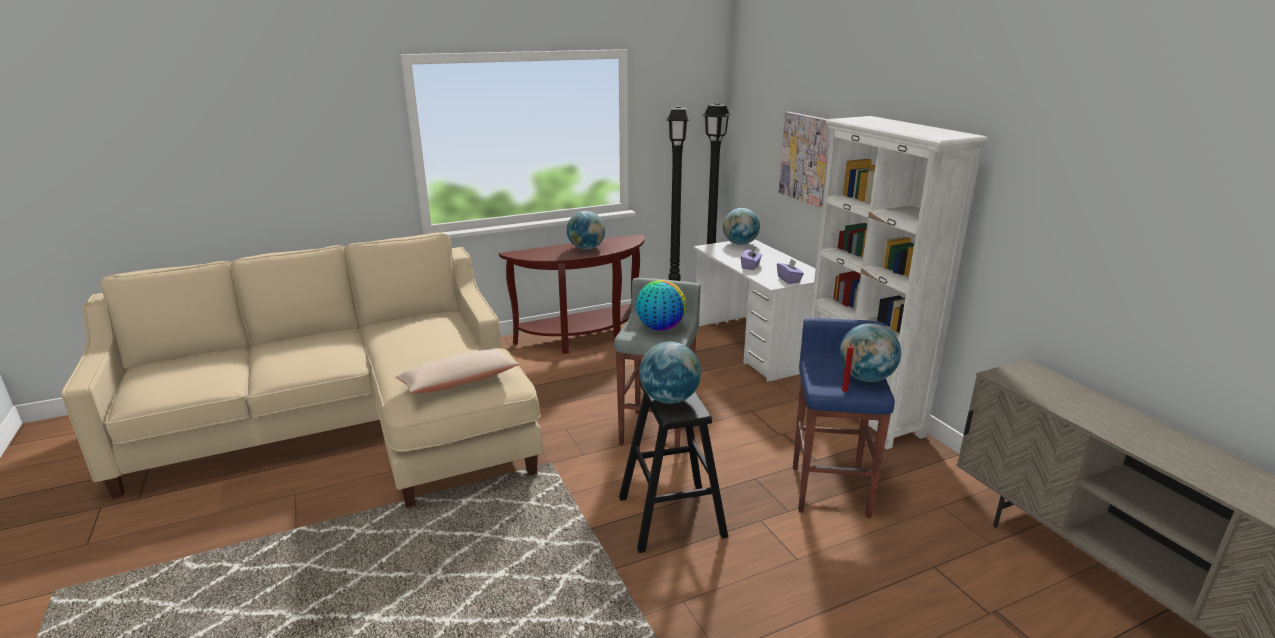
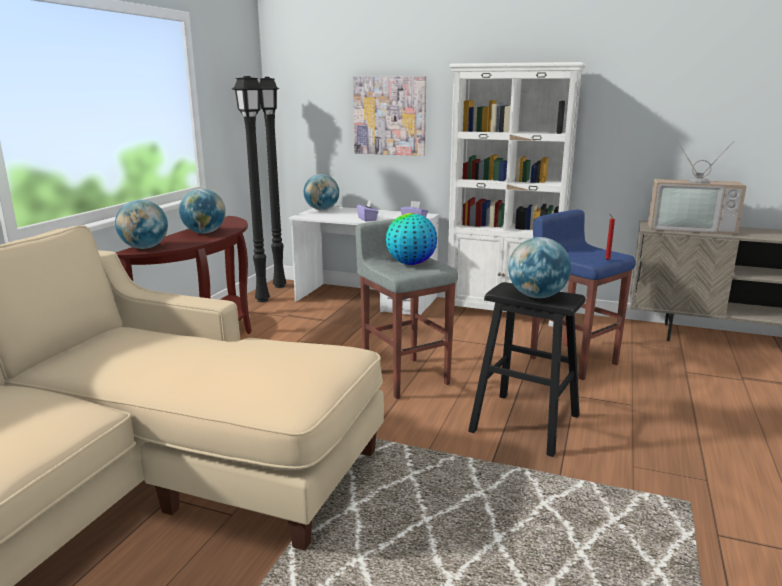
camera: 45 degrees left, 5 degrees down
(459, 382) = (298, 366): beige pillow -> none
(865, 378) = (597, 251): globe -> globe (144, 248)
(1060, 393) = (690, 228): none -> television

